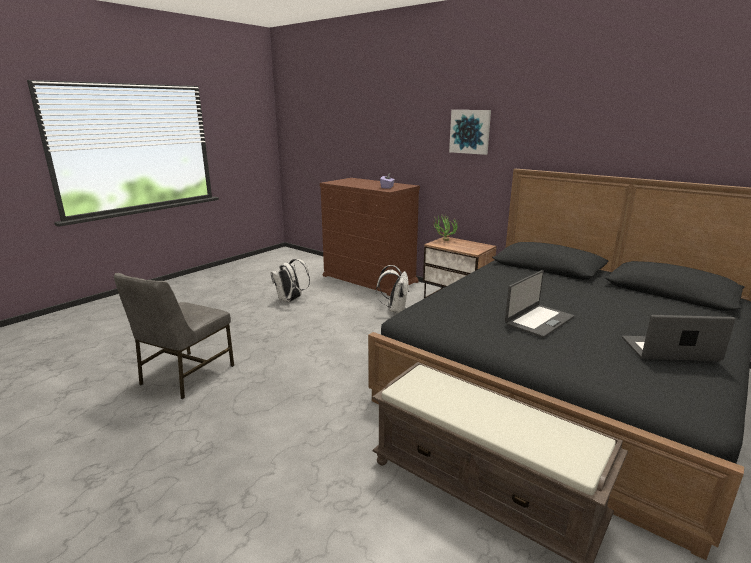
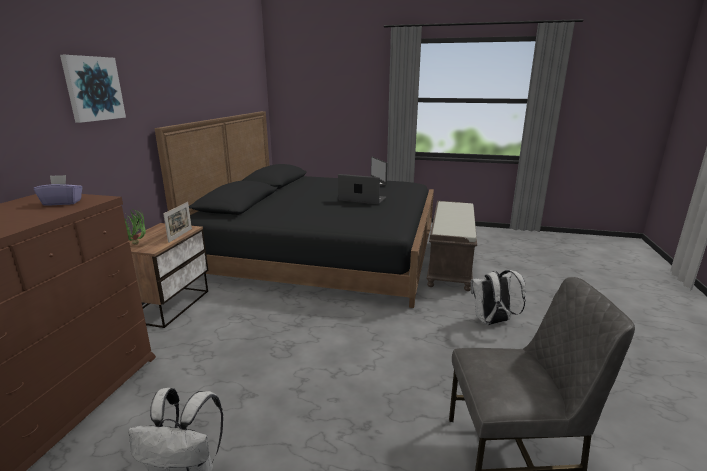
camera: 115 degrees left, 0 degrees up
(395, 309) = (211, 341): white backpack -> white backpack (492, 322)
(458, 249) = (180, 235): none -> picture frame

